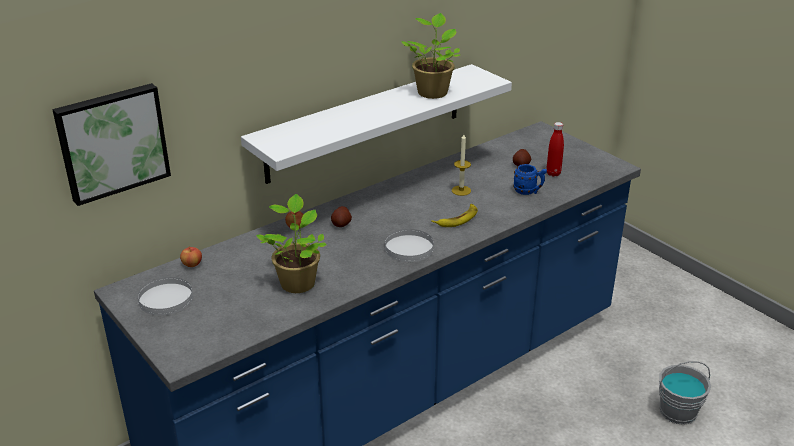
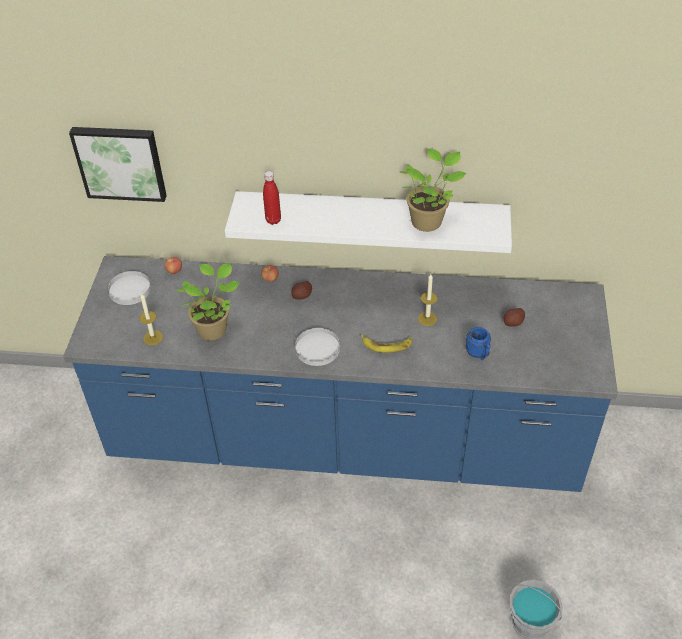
camera: 45 degrees right, 15 degrees up
(247, 318) = (153, 337): none -> candle
(553, 173) = (527, 349): red bottle -> red bottle (273, 220)

